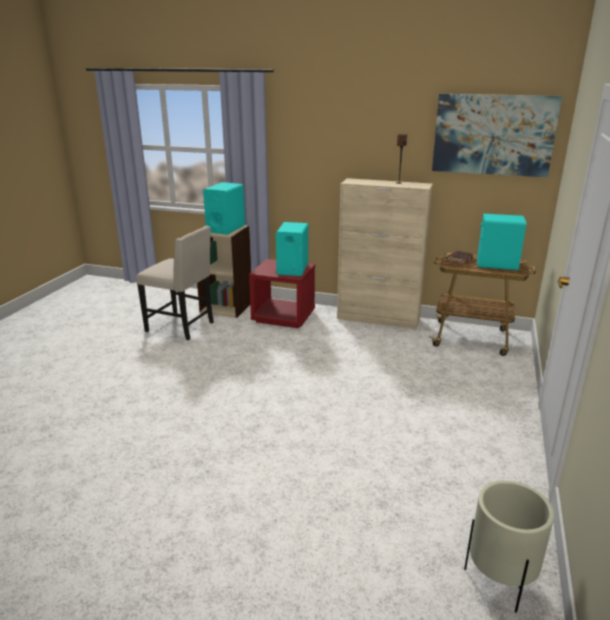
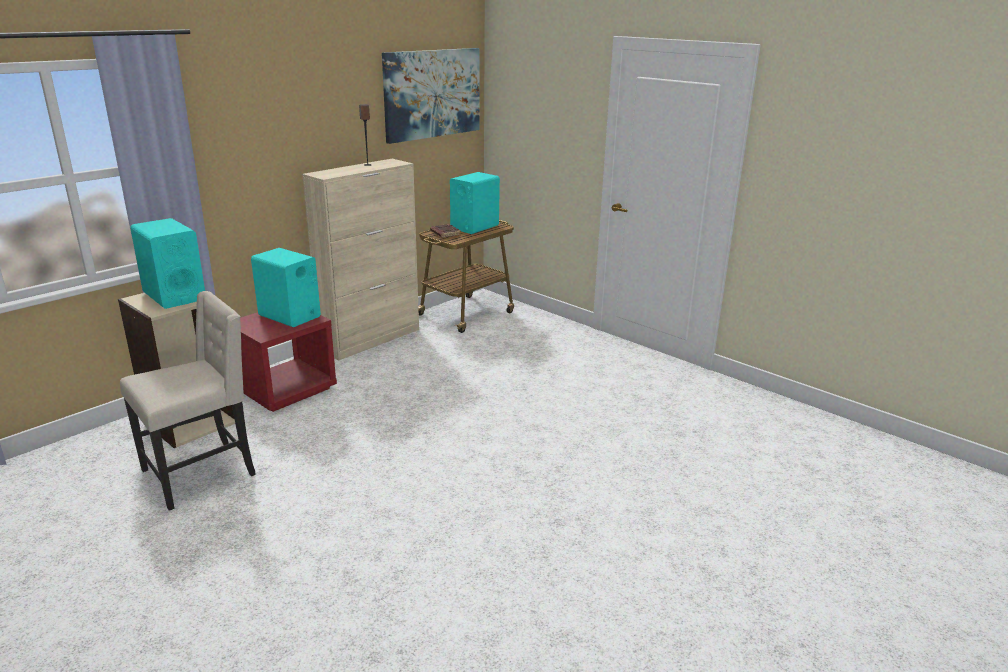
camera: 65 degrees left, 0 degrees up
(500, 581) = (777, 415): beige planter -> none

